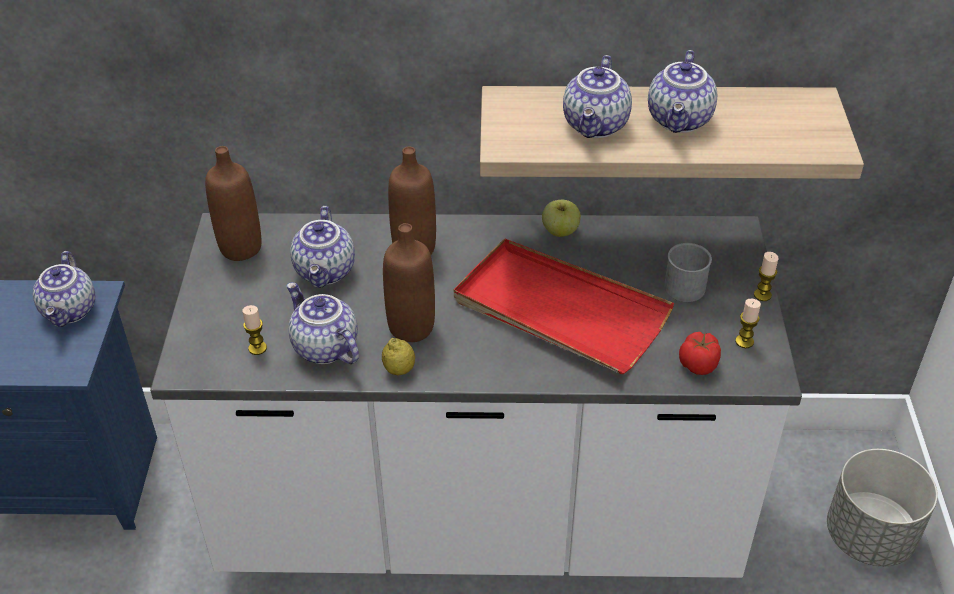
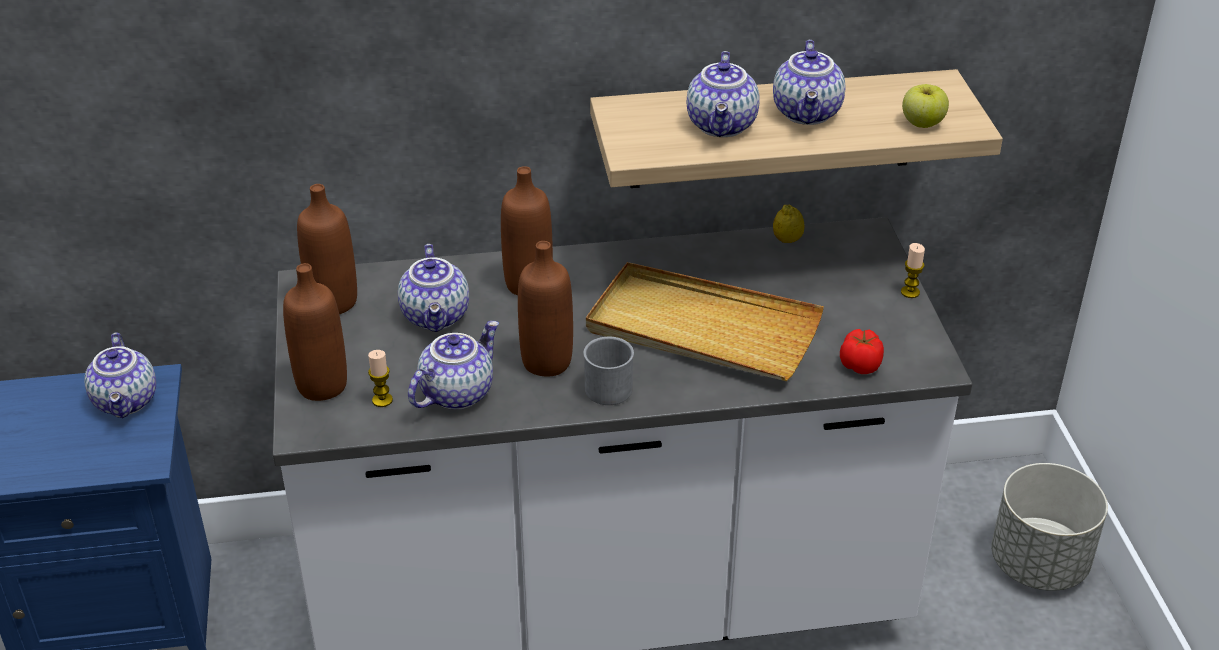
camera: 10 degrees left, 5 degrees down
(209, 327) = (322, 385): none -> brown bottle
(323, 348) = (456, 392): teapot -> teapot turned 90 degrees clockwise
(399, 370) = (545, 405): lemon -> lemon (787, 240)
(559, 311) = (702, 329): red tray -> beige tray
(560, 231) = (682, 251): apple -> apple (922, 123)
(685, 283) = (827, 289): grey mug -> grey mug (608, 384)
(744, 341) = (902, 338): candle -> none

